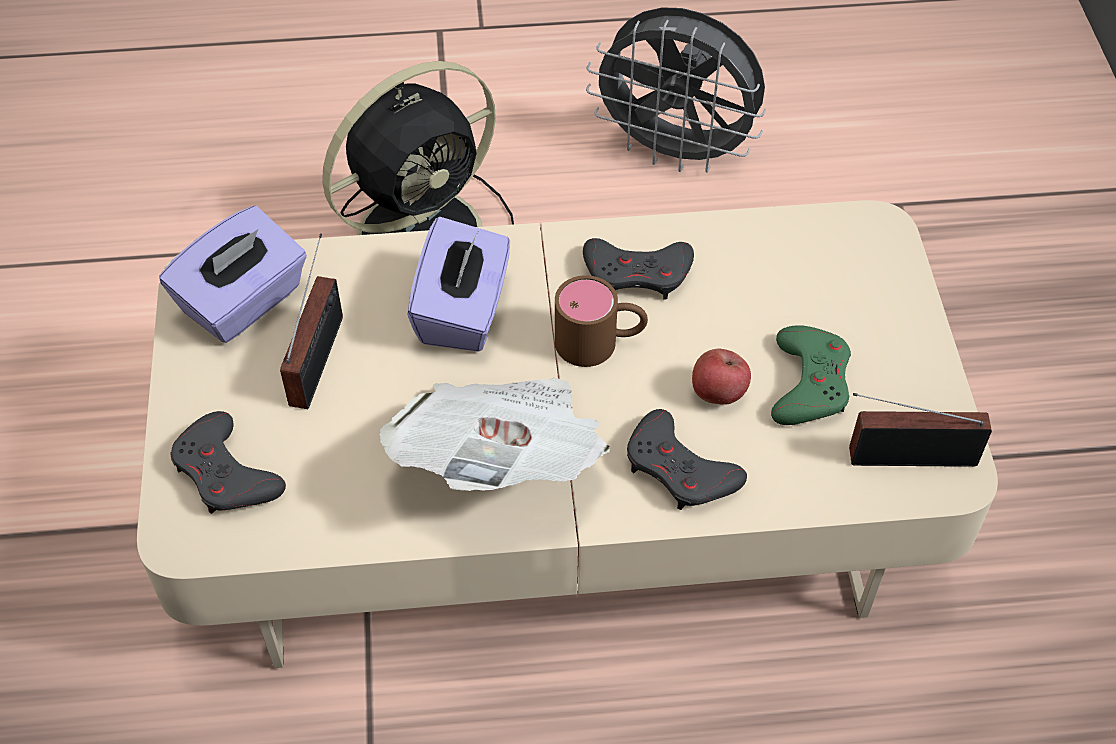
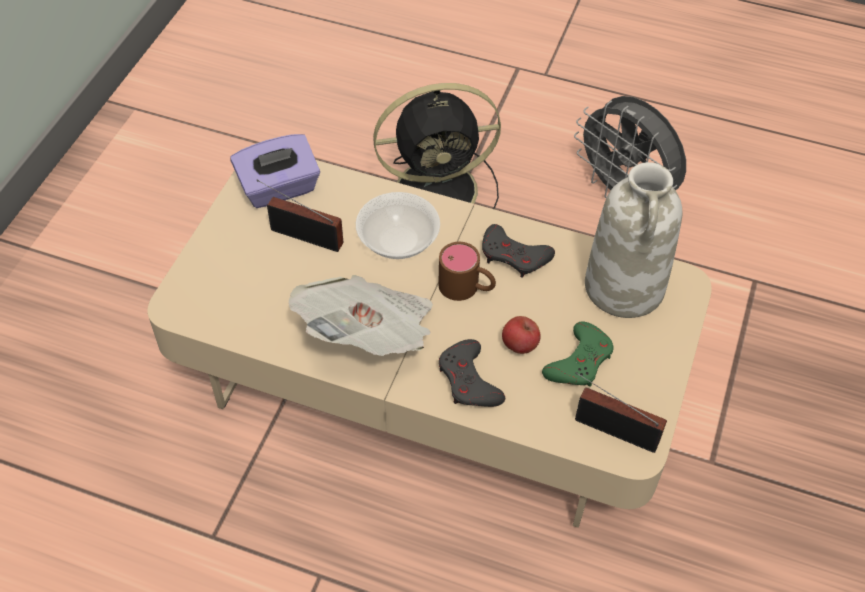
camera: 25 degrees right, 0 degrees up
(226, 473) = (216, 281): grey game controller -> none
(320, 355) = (303, 235): radio -> radio turned 105 degrees counterclockwise
(463, 311) = (398, 240): purple tissue box -> bowl
(808, 262) = (625, 288): none -> white vase

